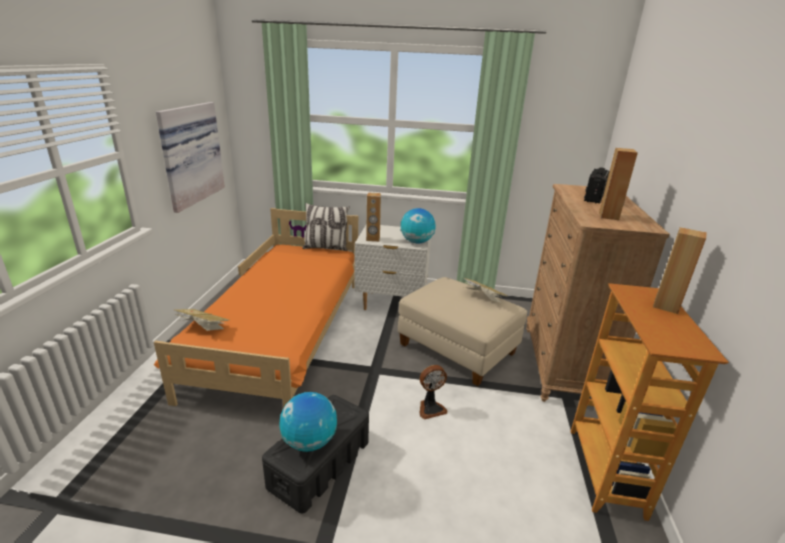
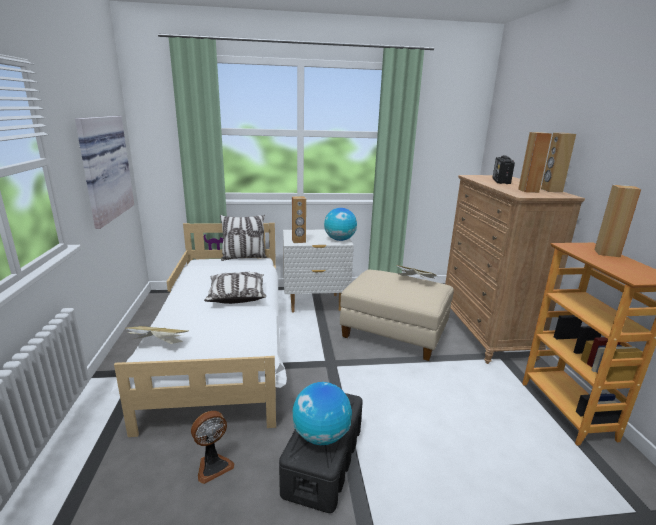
camera: 15 degrees left, 5 degrees down
(283, 334) = (224, 346): orange bed -> white bed
(295, 289) = (236, 296): none -> pillow
(430, 408) = (399, 387): fan -> fan (213, 465)
(640, 218) = (551, 190): none -> brown speaker

